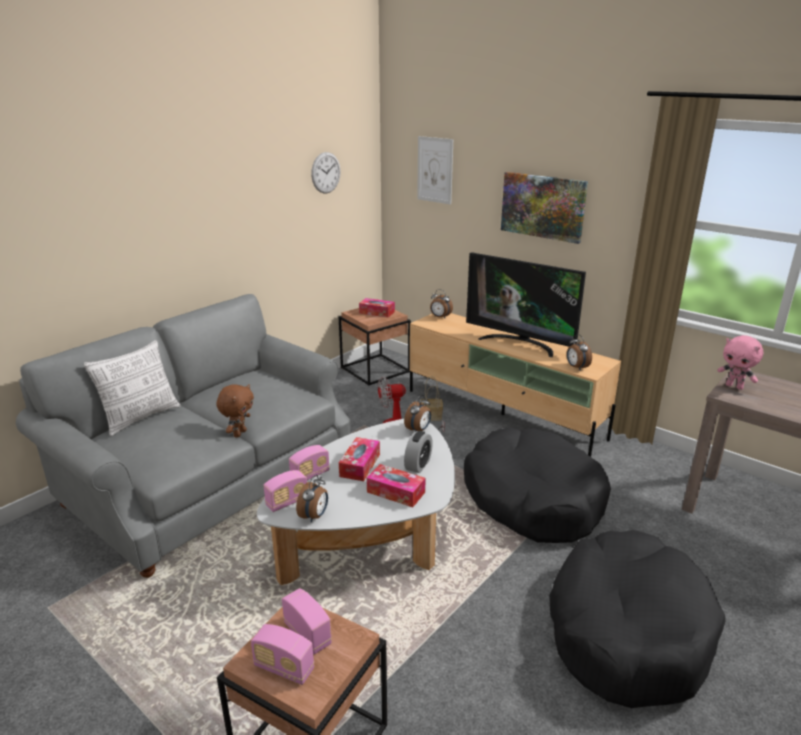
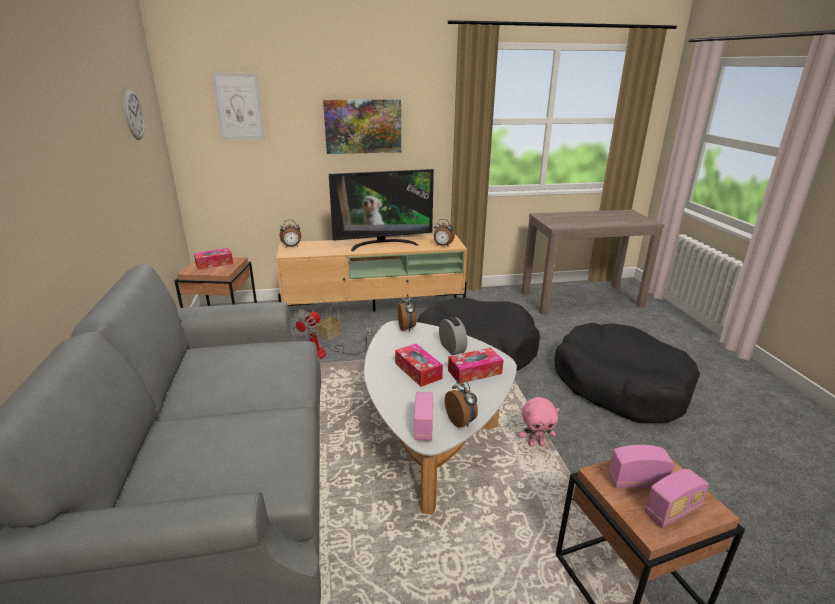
camera: 50 degrees left, 0 degrees up
(141, 417) = (144, 454): pillow -> none
(239, 433) = (286, 404): brown plush toy -> none
(310, 475) = (399, 399): radio -> none
(734, 386) = (551, 221): pink plush toy -> pink plush toy (536, 444)

